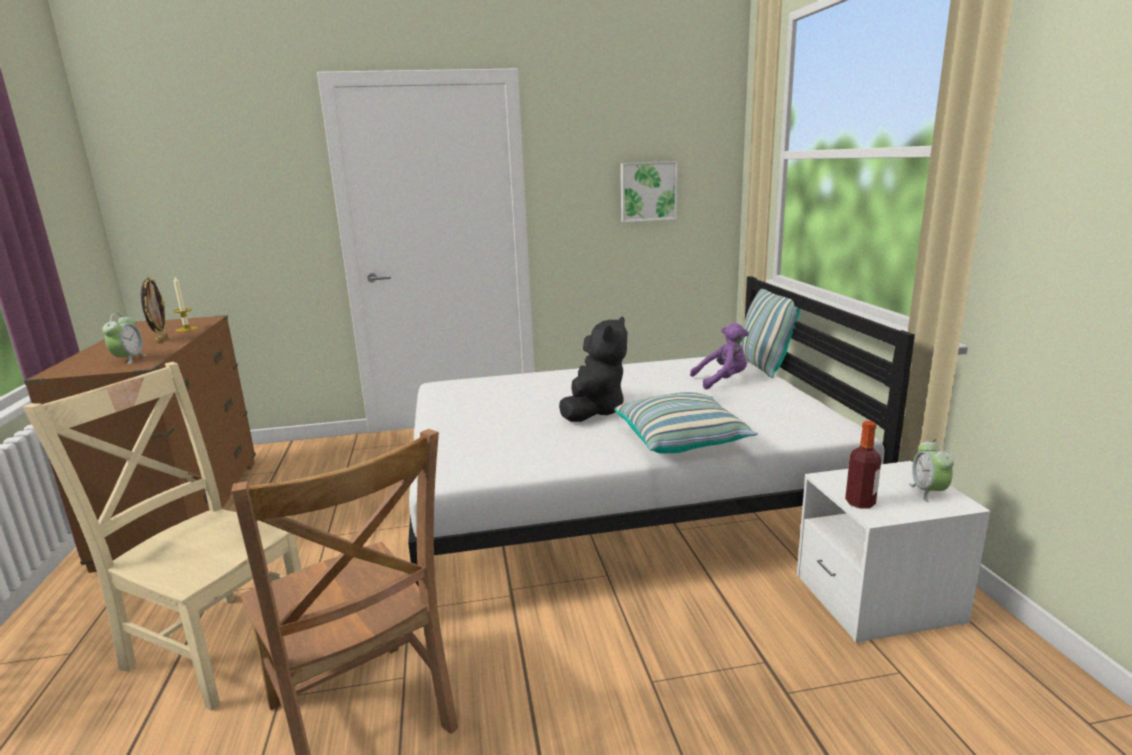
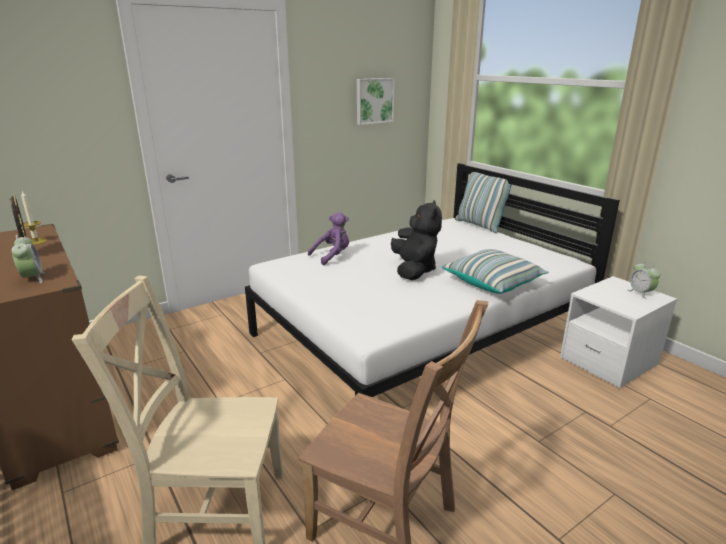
camera: 25 degrees left, 5 degrees up
(722, 381) = (468, 238): purple plush toy -> purple plush toy (332, 256)
(860, 503) = (617, 305): bottle -> none

